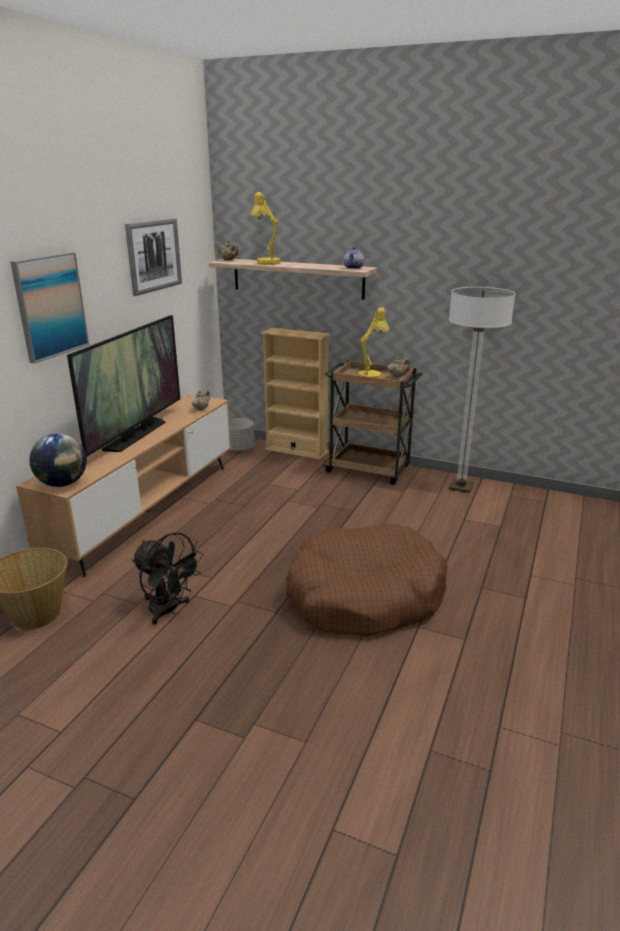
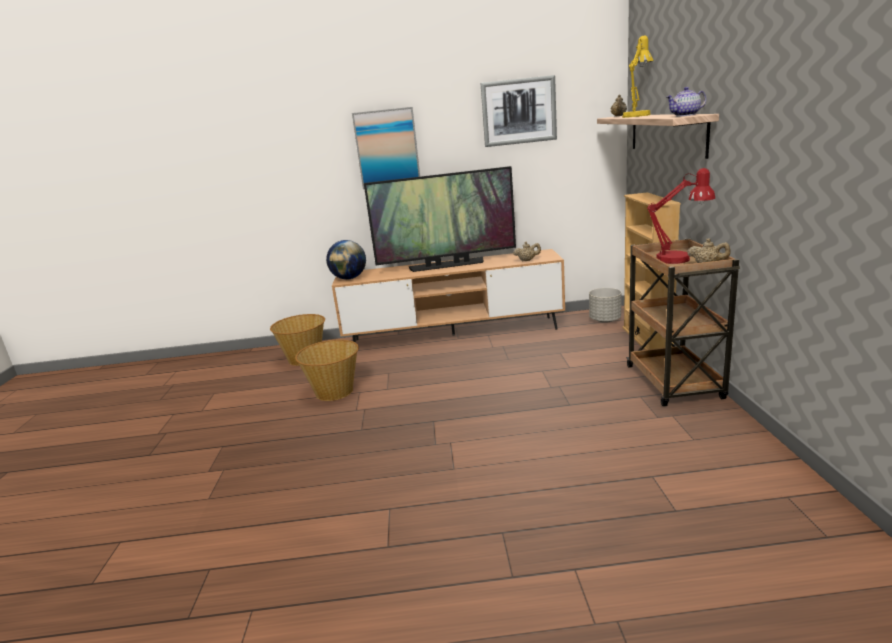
camera: 65 degrees right, 5 degrees down
(169, 611) = (334, 391): black fan -> basket
(364, 596) = (418, 461): brown dog bed -> none
(372, 375) = (680, 259): yellow table lamp -> red table lamp
(461, 487) = (738, 450): floor lamp -> none

